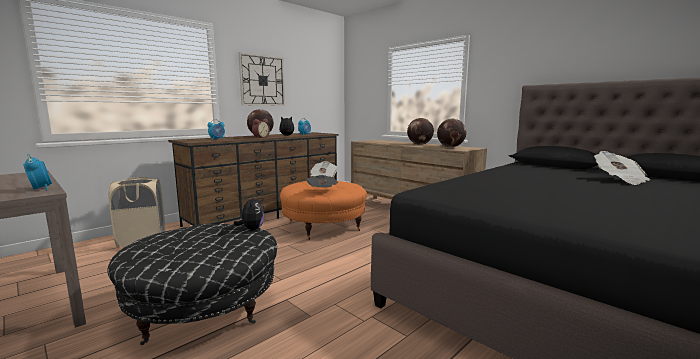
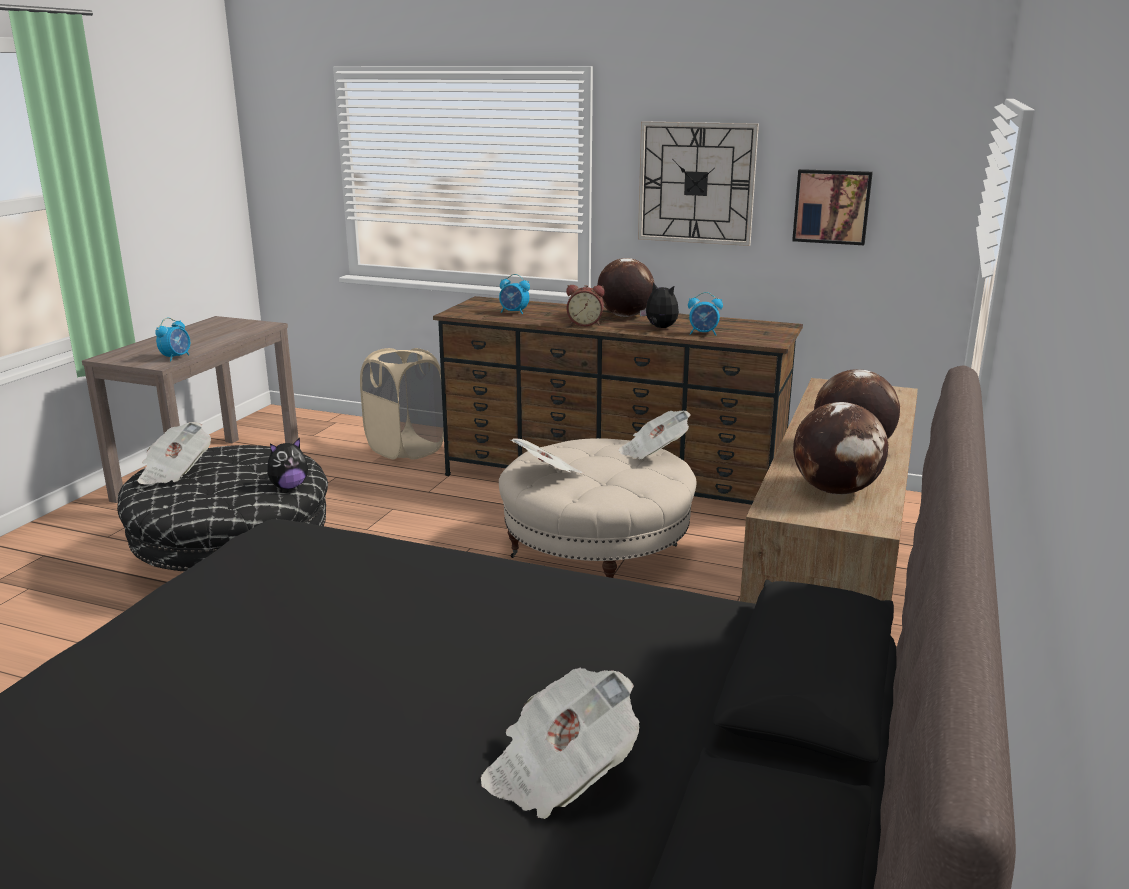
camera: 65 degrees right, 10 degrees up
(168, 253) = (175, 472): none -> newspaper
(307, 90) = (832, 206): none -> picture
(323, 226) = (596, 551): orange ottoman -> beige ottoman

